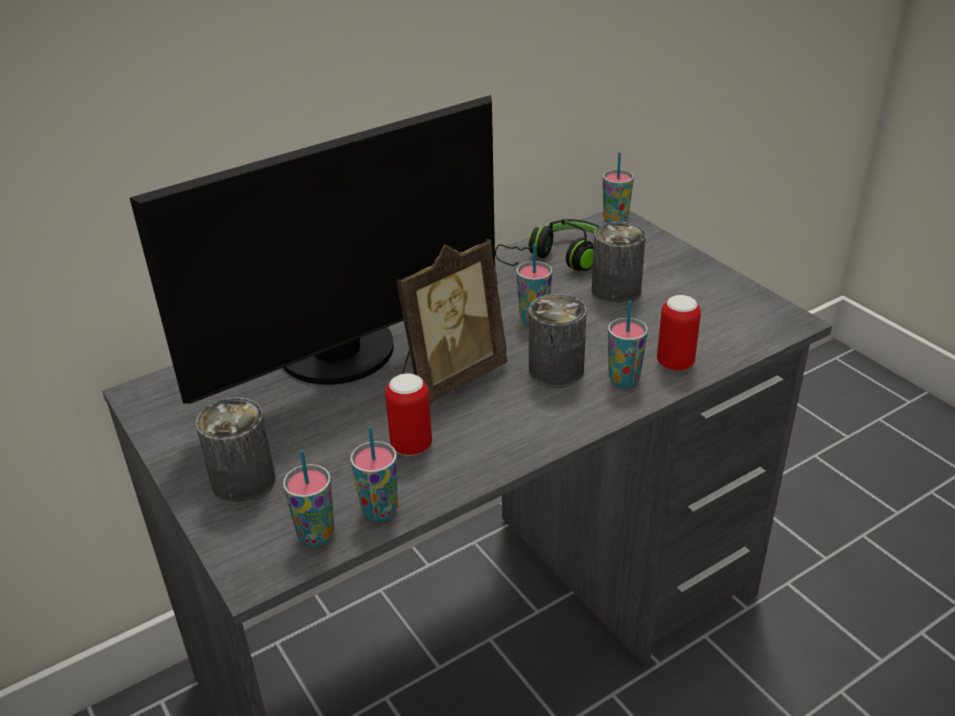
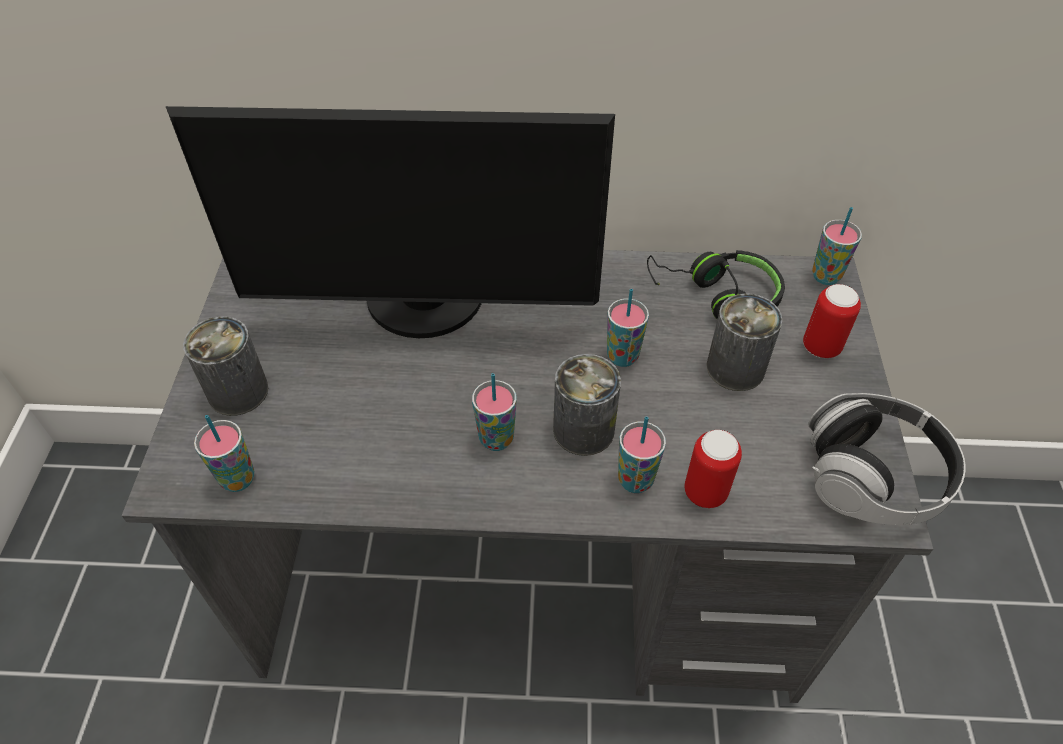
camera: 35 degrees right, 15 degrees up
(379, 510) = (301, 487): cup -> cup (496, 439)
(411, 446) = (386, 436): can -> can (821, 347)
(449, 377) = (485, 380): picture frame -> none
(761, 307) = (873, 477): none -> headphones

